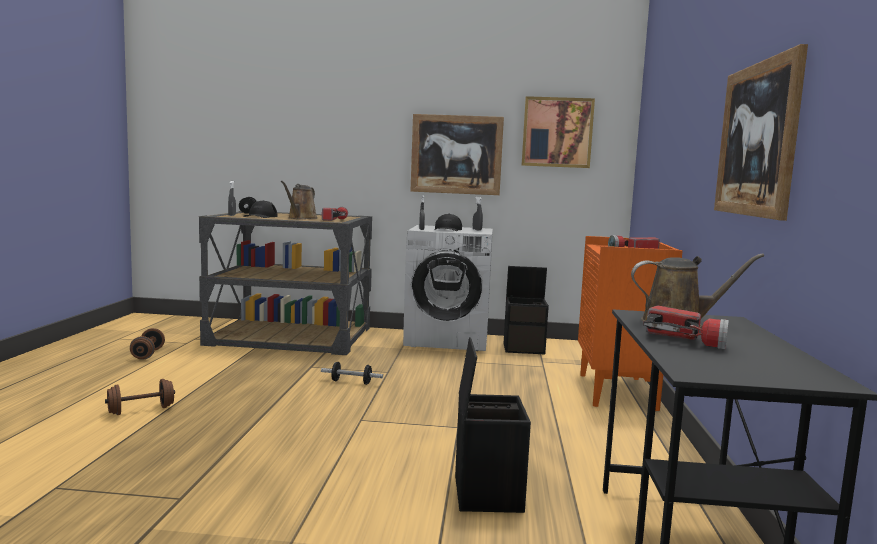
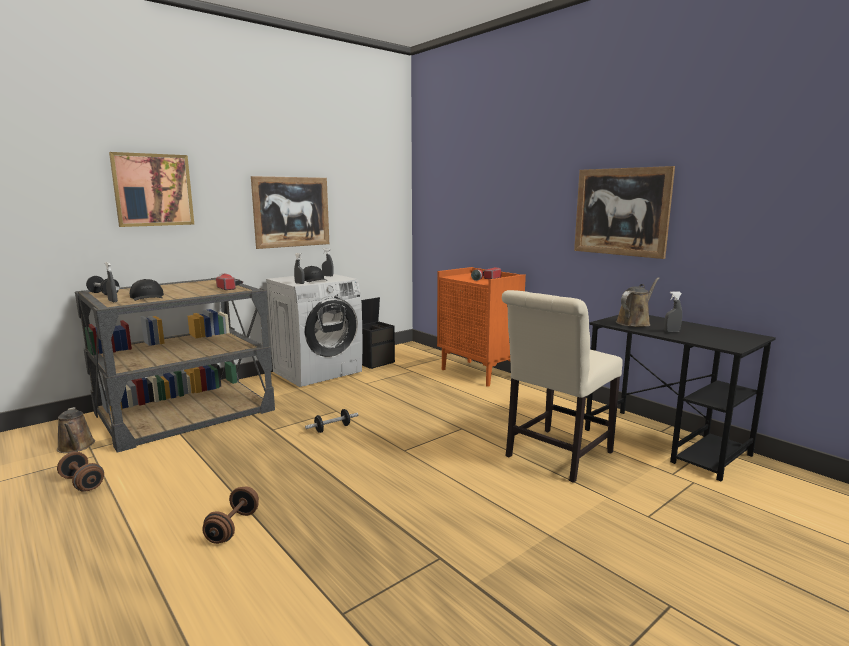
camera: 45 degrees left, 5 degrees up
(301, 218) = (192, 291): brown watering can -> brown watering can (76, 447)
(486, 492) = (554, 456): black storage box -> beige chair
(557, 132) = (363, 189): picture -> picture (153, 190)
(685, 340) = (671, 331): flashlight -> grey spray bottle

